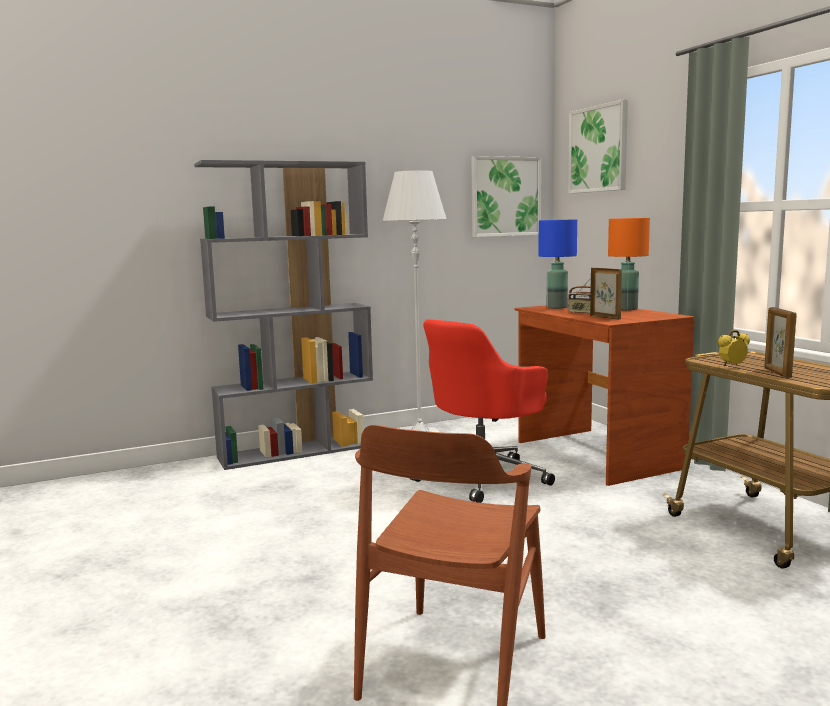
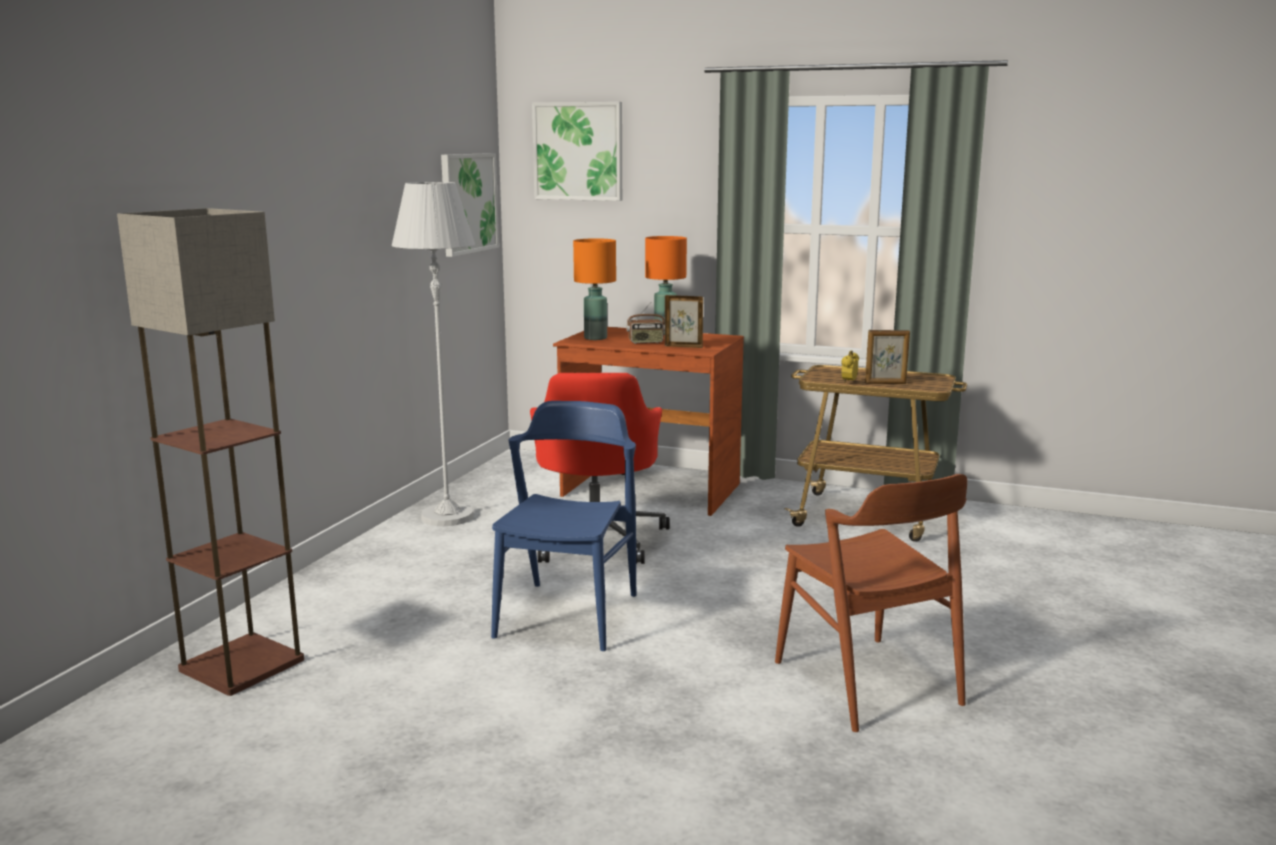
camera: 45 degrees left, 5 degrees up
(158, 483) = (242, 664): none -> floor lamp
(297, 451) = (338, 571): grey bookcase -> none
(356, 519) = (568, 615): none -> blue chair
(556, 307) = (595, 338): blue table lamp -> orange table lamp
(777, 373) = (885, 383): picture frame -> picture frame turned 45 degrees counterclockwise

